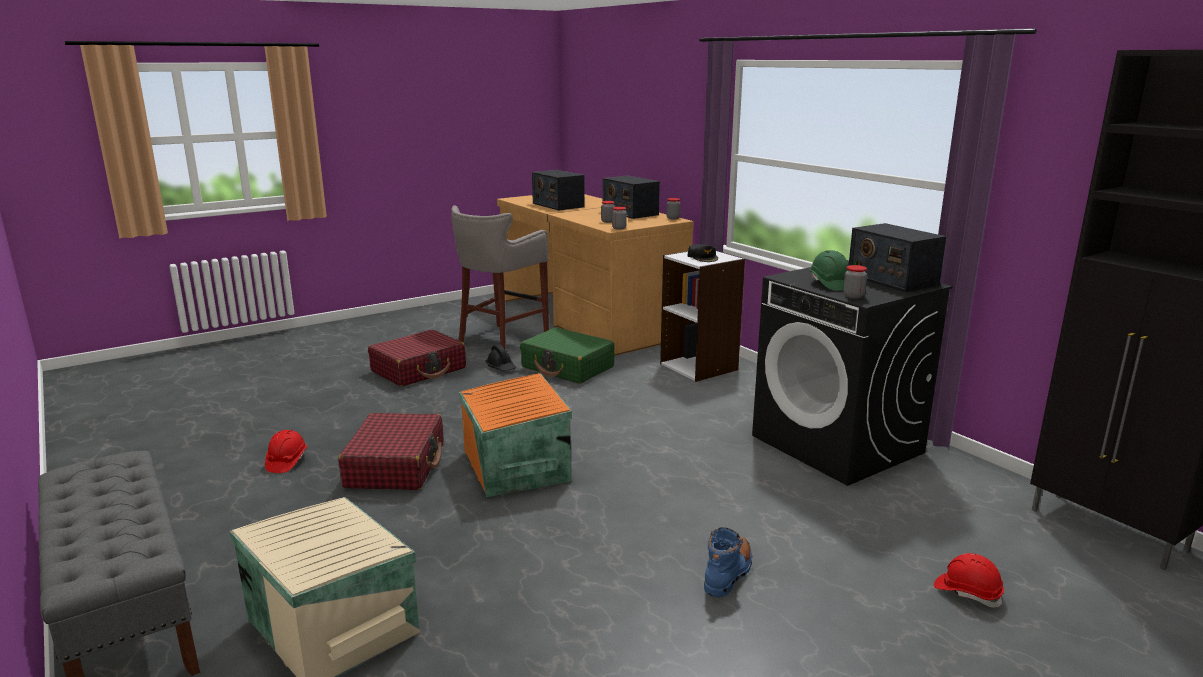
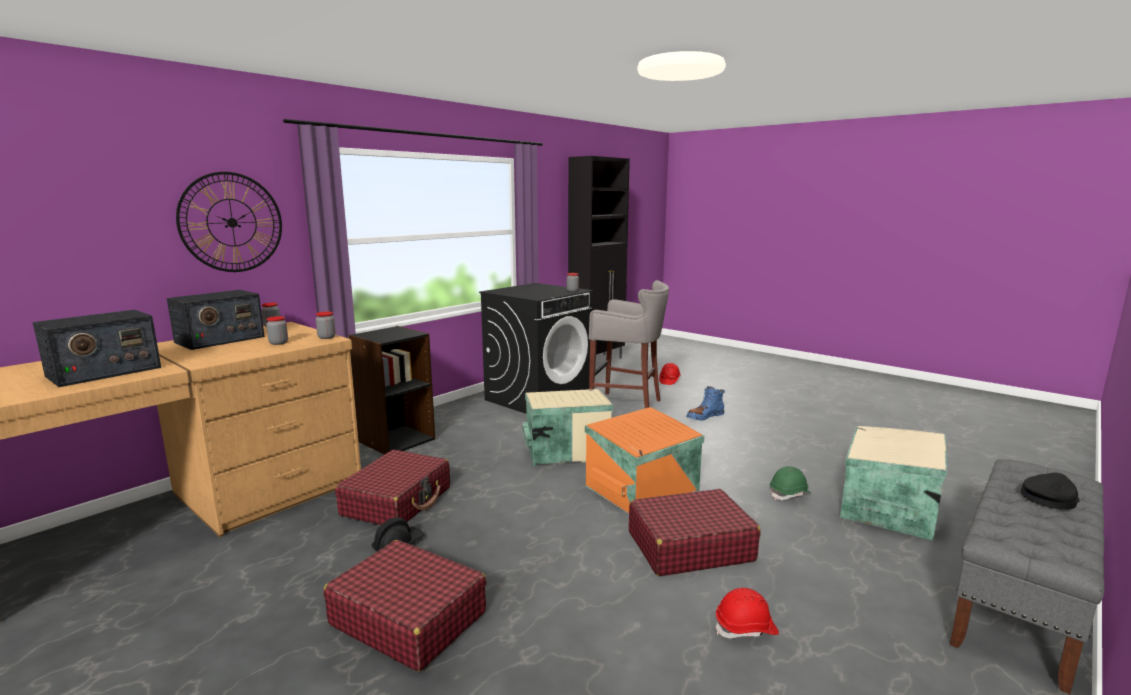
camera: 105 degrees left, 5 degrees down
(501, 340) = (273, 571): grey stool -> grey stool (627, 405)
(567, 367) = (397, 501): green suitcase -> red suitcase
(640, 440) = (565, 449): none -> beige storage box
(678, 127) = (232, 222): none -> wall clock
(699, 367) = (396, 440): white bookcase -> black bookcase
(703, 257) = (392, 334): black cap -> black cap (1048, 498)
(728, 573) = (705, 417): blue boot -> blue boot turned 45 degrees counterclockwise
(829, 284) = (548, 293): green hard hat -> green hard hat (789, 494)
(891, 280) = (529, 287): radio -> none

